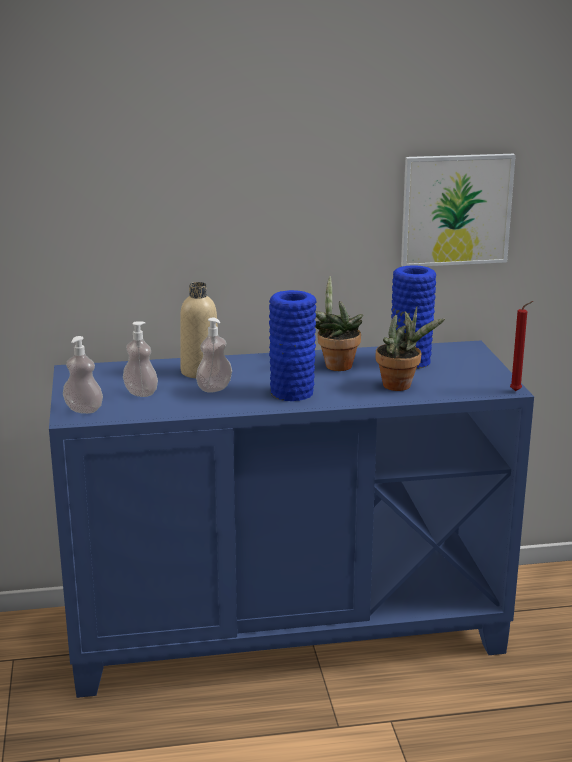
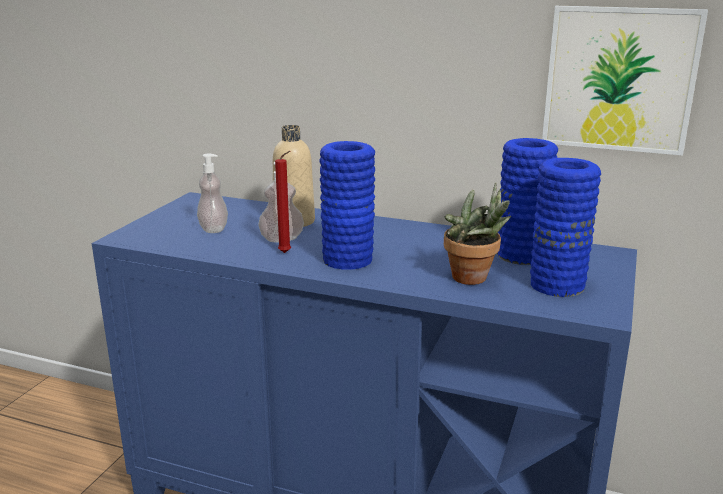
camera: 30 degrees right, 0 degrees up
(83, 410) = (144, 233): soap dispenser -> none
(335, 365) = (432, 241): potted plant -> none
(459, 377) = (556, 285): none -> blue vase
(517, 391) = (614, 319): red candle -> red candle (286, 253)

